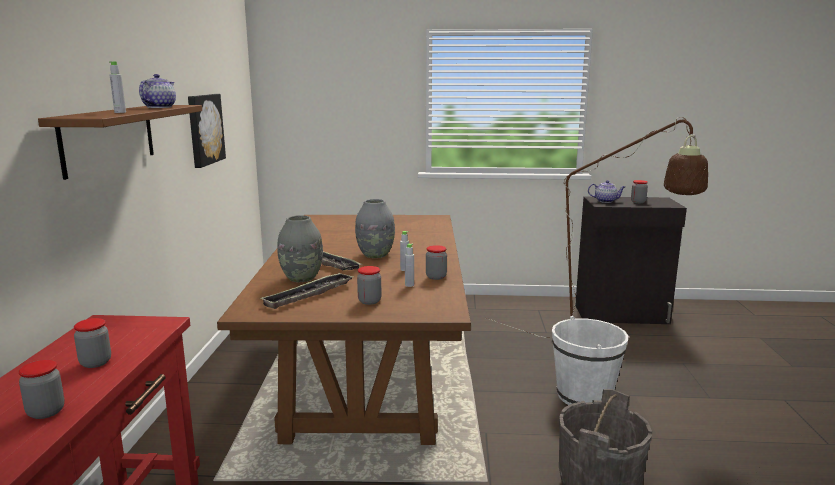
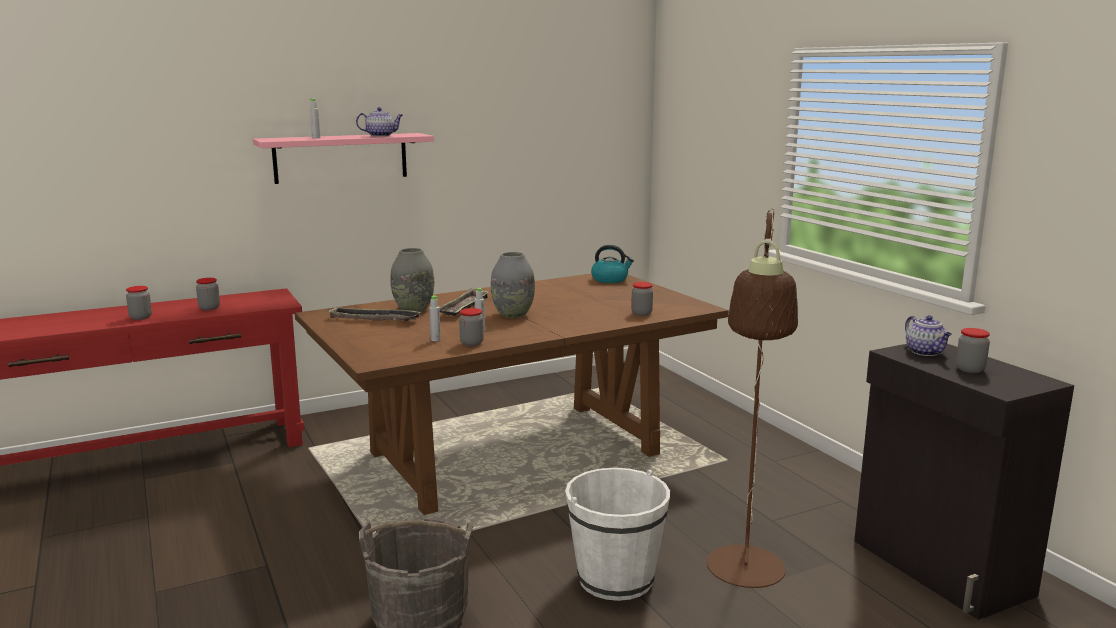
camera: 60 degrees right, 0 degrees up
(109, 138) = (341, 158): brown shelf -> pink shelf
(204, 129) = (515, 159): picture -> none
(328, 220) = (610, 279): none -> kettle
(369, 301) = (377, 336): jar -> jar (641, 313)

